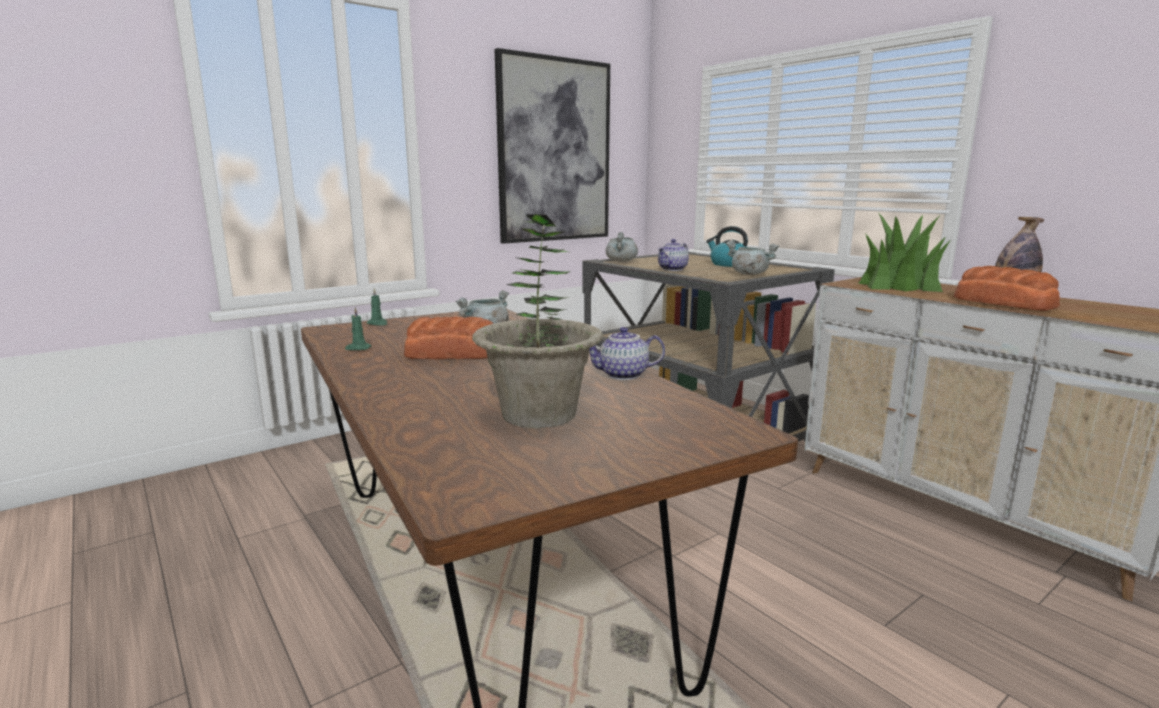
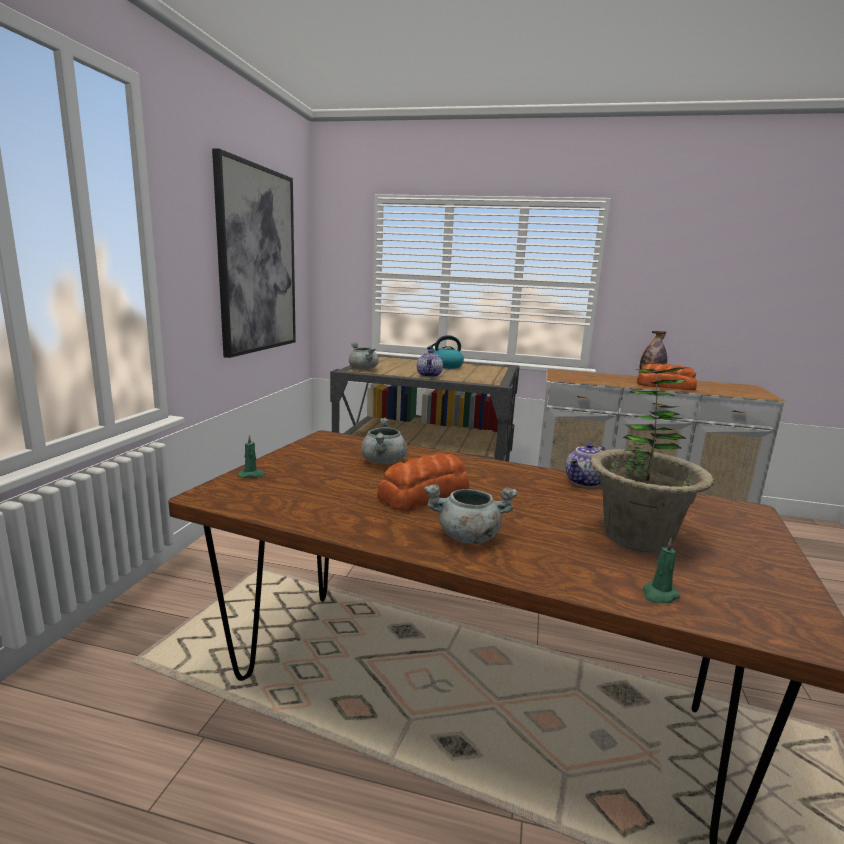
camera: 40 degrees left, 0 degrees up
(358, 348) = (320, 512): green candle -> green candle (659, 595)
(749, 274) = (489, 375): grey cooking pot -> grey cooking pot (467, 537)
(898, 284) = (585, 376): potted plant -> none

